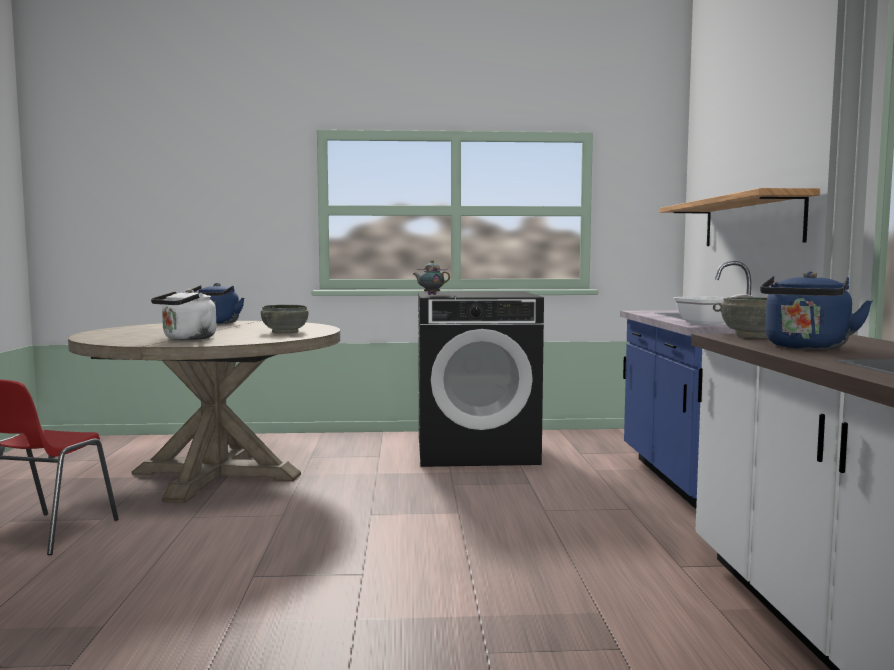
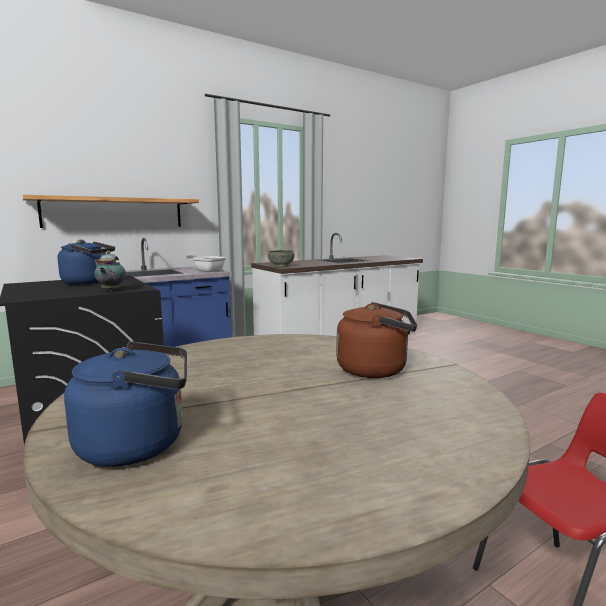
camera: 120 degrees left, 5 degrees up
(187, 339) = (376, 370): white kettle -> brown kettle
(284, 332) = (249, 353): grey bowl -> none
(806, 347) = (311, 263): blue kettle -> blue kettle (89, 282)

